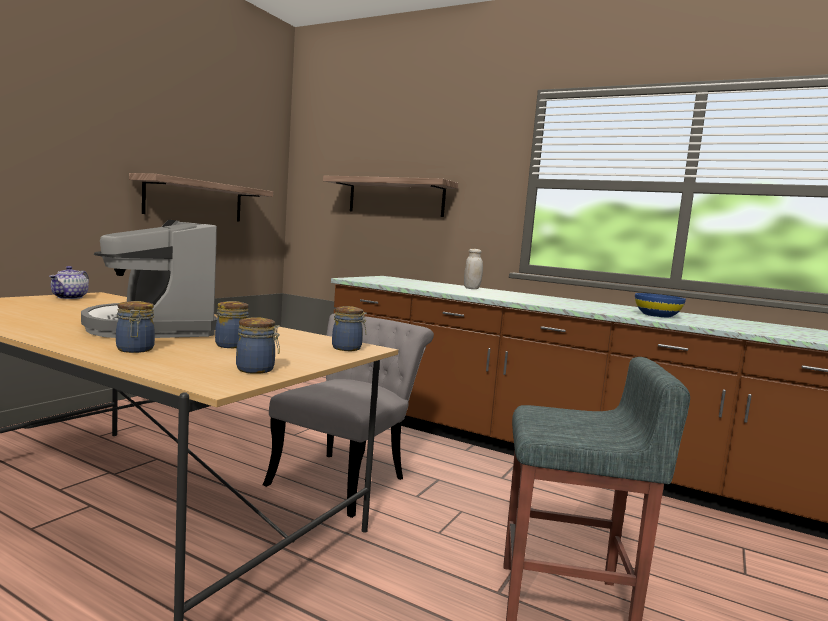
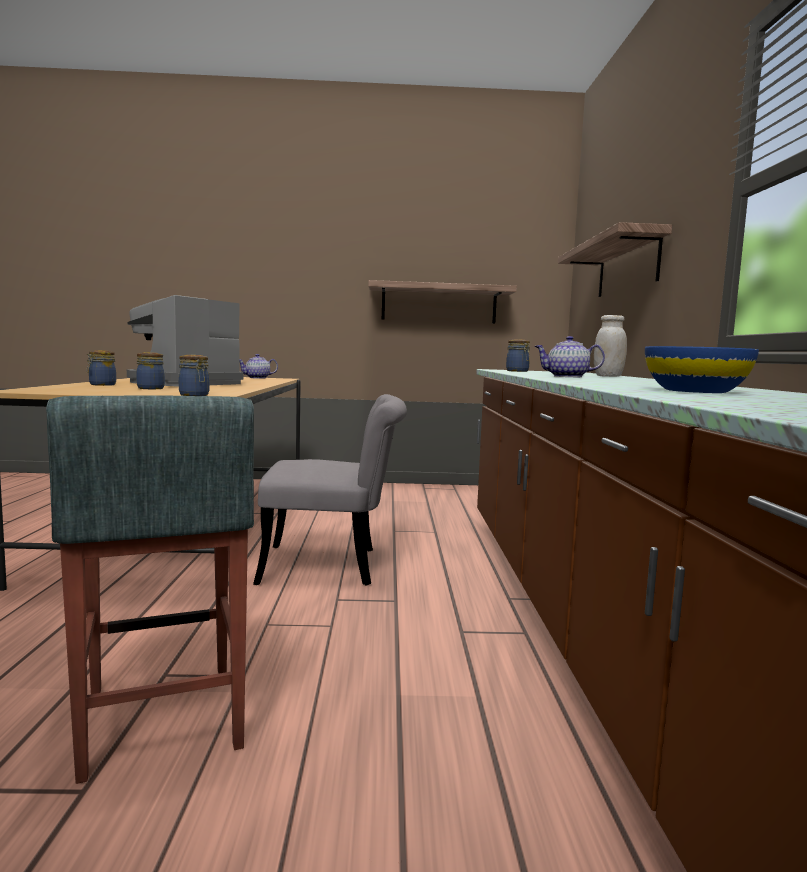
camera: 60 degrees right, 0 degrees up
(257, 369) = (73, 391): jar -> jar (518, 371)
(495, 295) = (567, 376): none -> teapot

